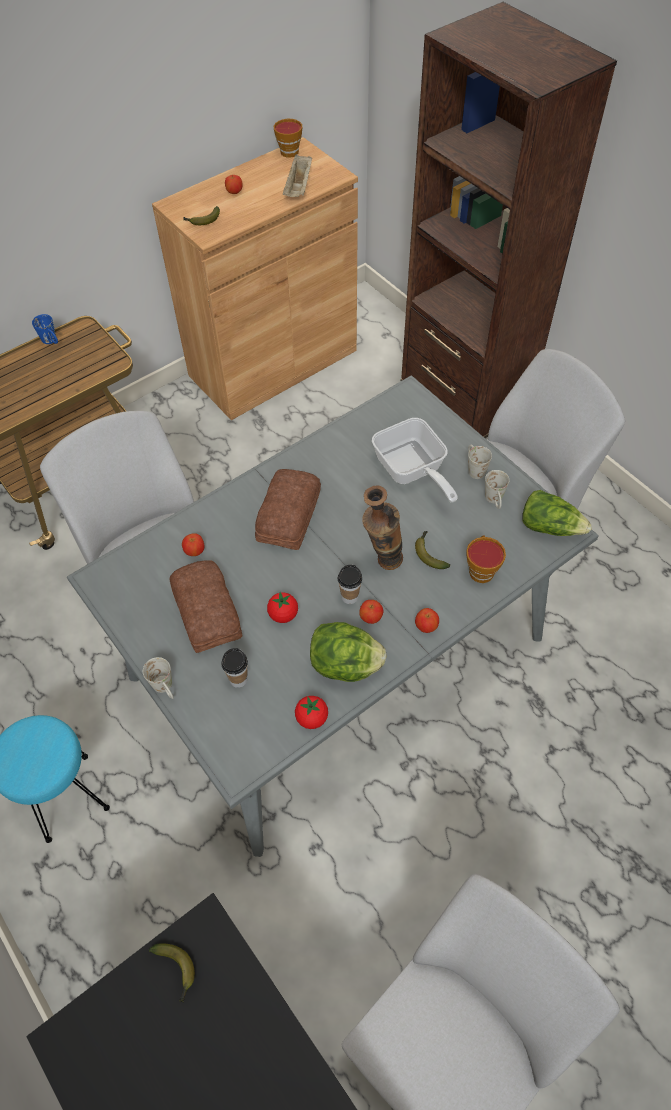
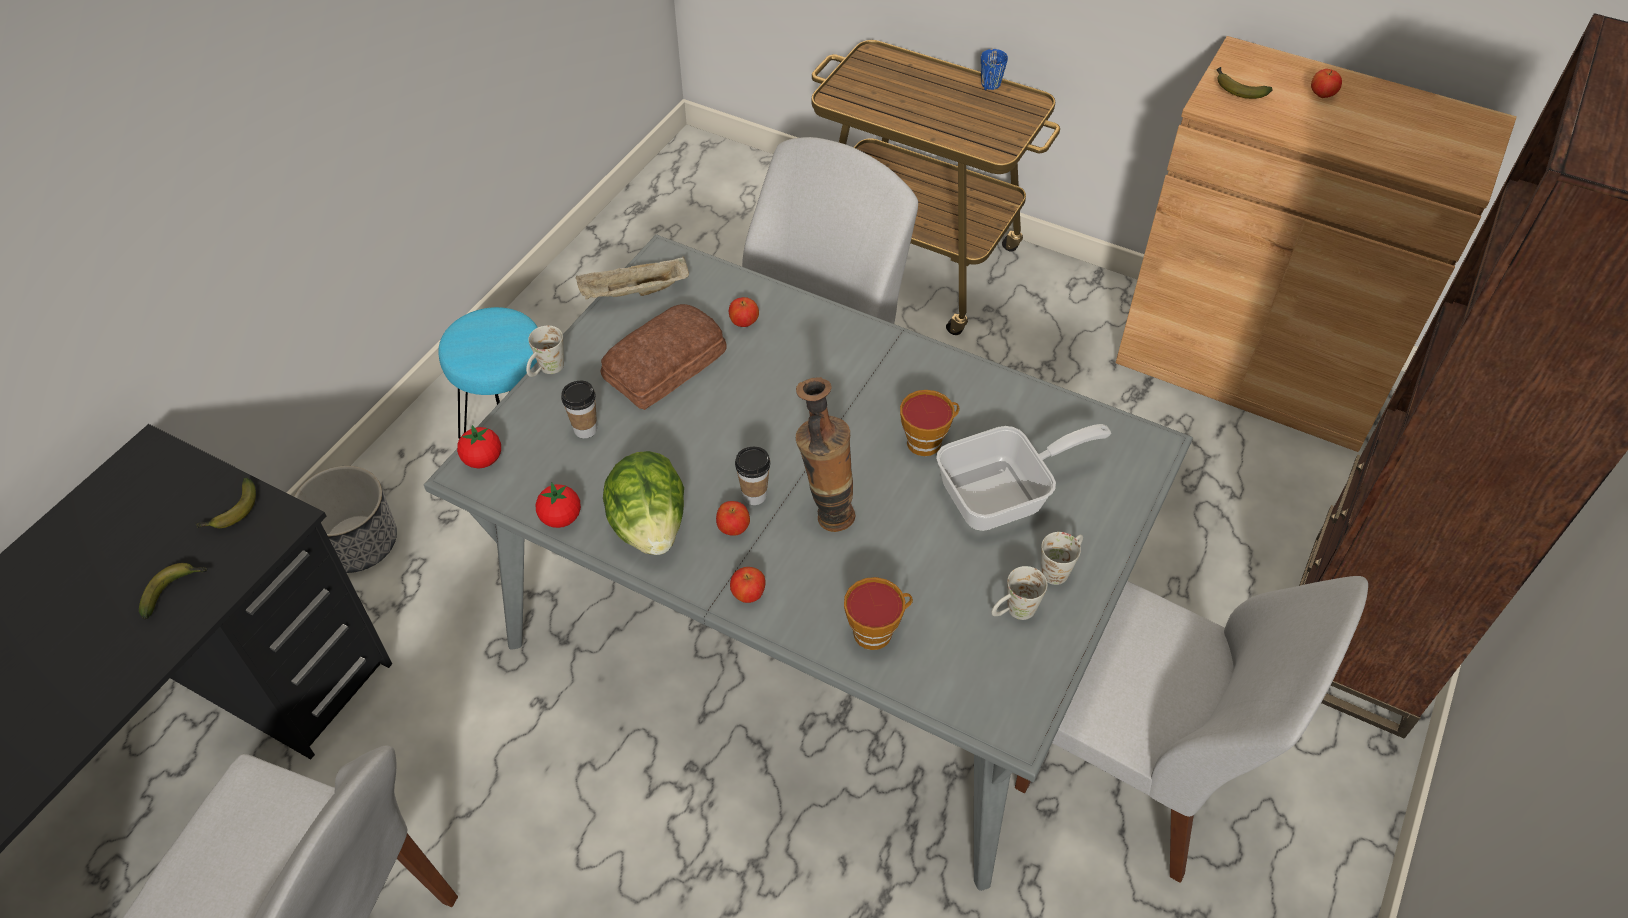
camera: 65 degrees right, 5 degrees down
(100, 952) = (357, 543): none -> planter
(283, 614) = (695, 438): tomato -> tomato (483, 459)
(287, 515) = (847, 387): bread -> none
(289, 150) = (1468, 113): cup -> cup (927, 441)
(299, 187) = (1397, 150): beige tray -> beige tray (634, 293)
(412, 471) = (1005, 495): frying pan -> frying pan turned 150 degrees counterclockwise
(429, 553) = (872, 560): banana -> banana (174, 590)
(550, 526) = (1009, 699): lettuce -> none

